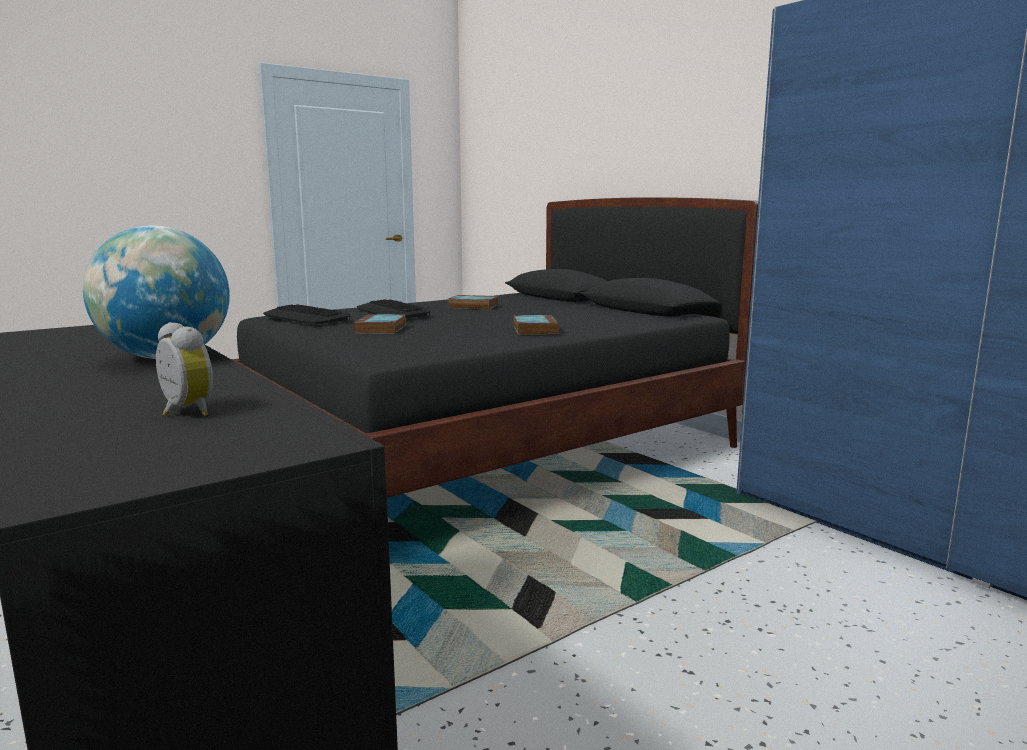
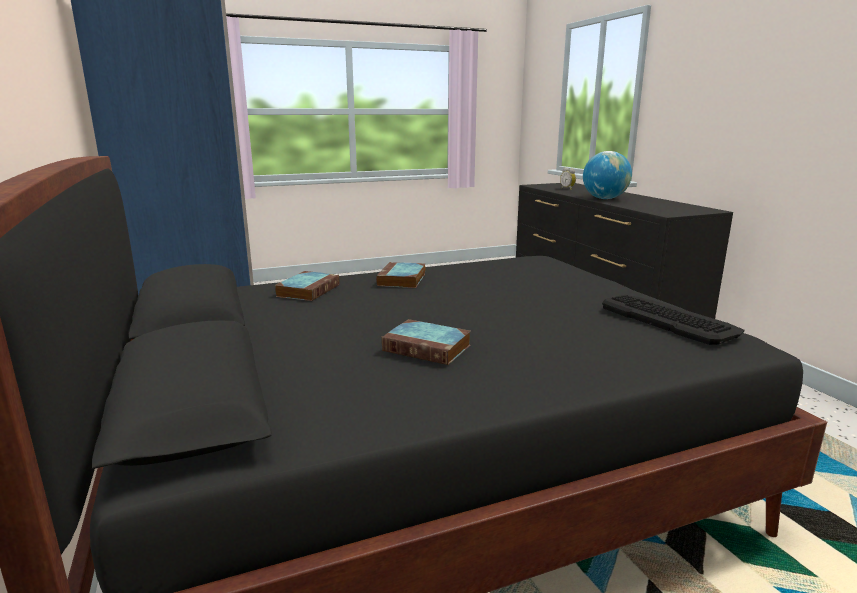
camera: 165 degrees left, 5 degrees up
(381, 329) = (555, 292): book -> book (308, 290)
(392, 311) = (556, 326): keyboard -> none

